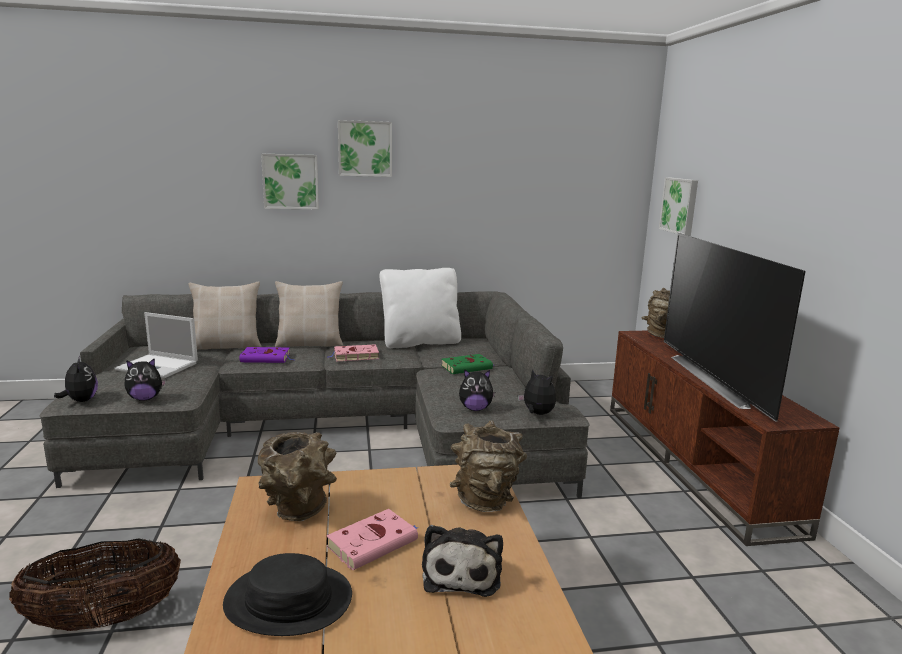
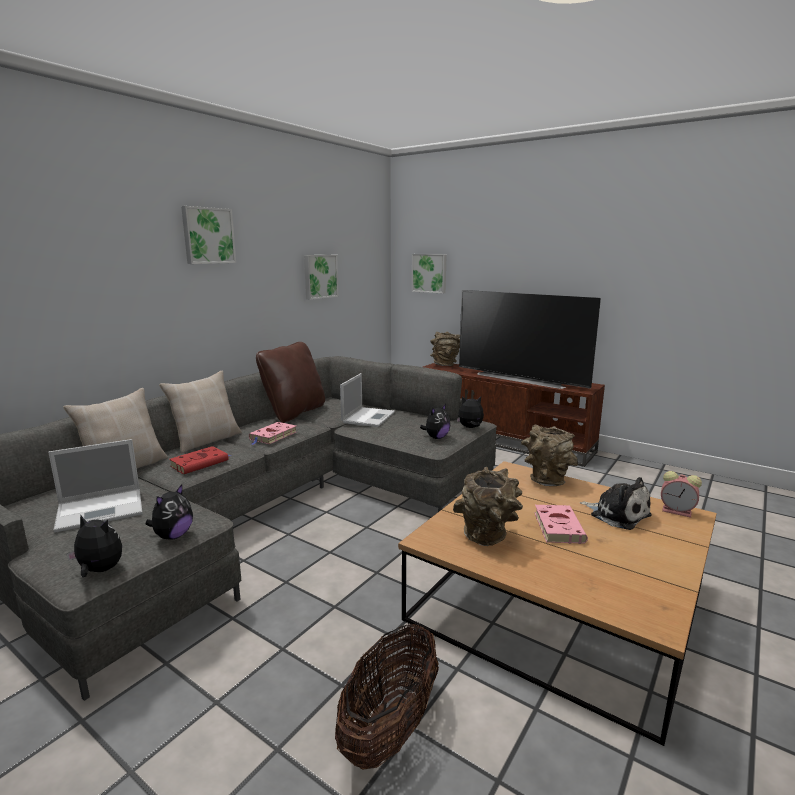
camera: 45 degrees left, 0 degrees up
(267, 358) = (201, 463): purple book -> red book
(288, 600) = (599, 575): black hat -> none
(290, 181) = (141, 273): picture -> picture (320, 276)
(420, 342) = (294, 412): white pillow -> brown pillow
(468, 367) = (369, 417): green book -> laptop
(543, 618) = (678, 511): none -> alarm clock

